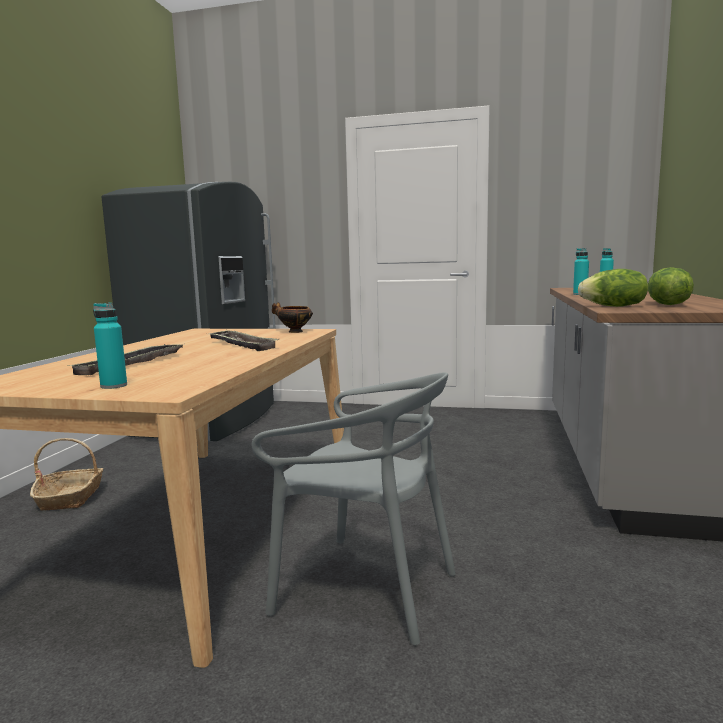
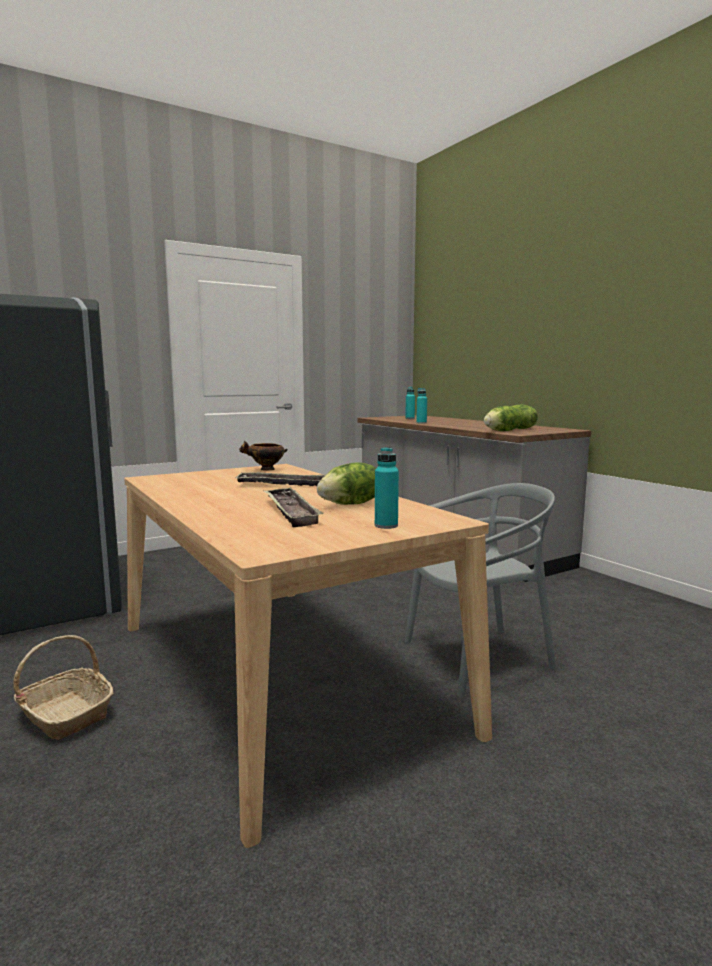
camera: 45 degrees left, 0 degrees up
(190, 366) = (351, 504): none -> lettuce

